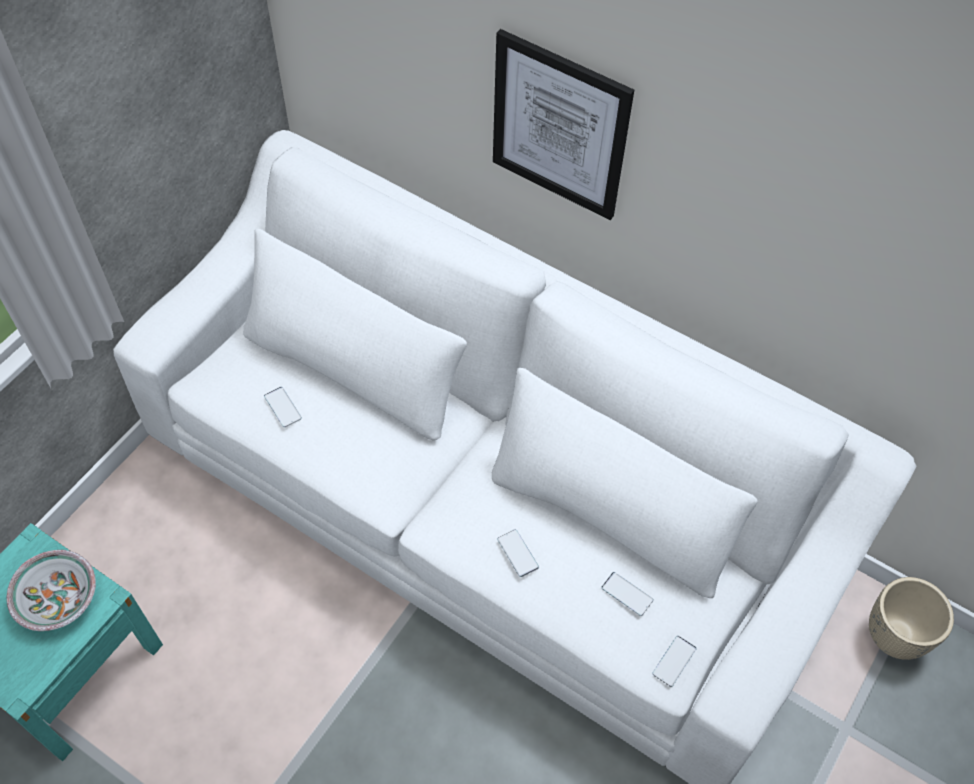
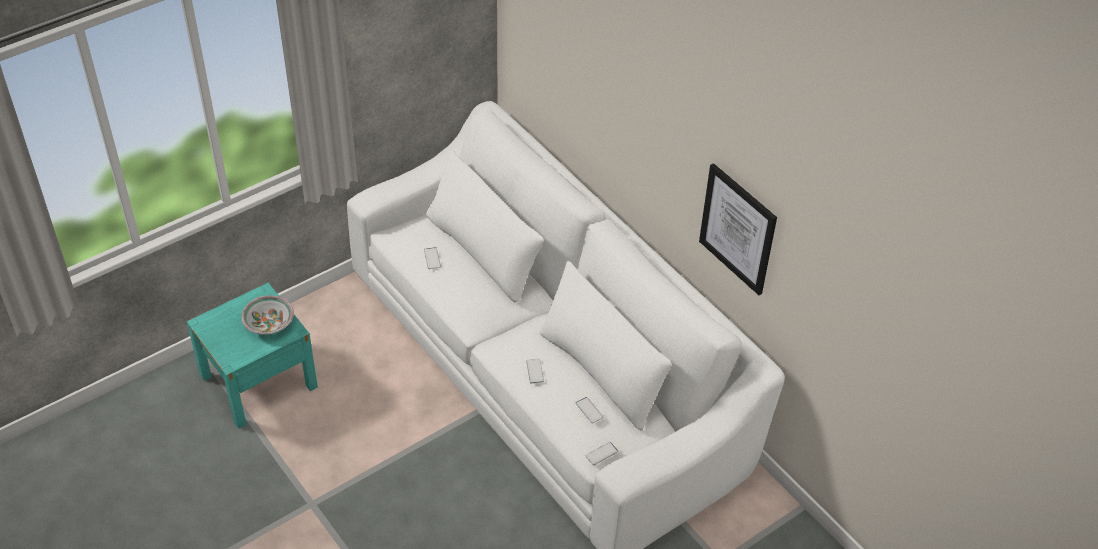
camera: 20 degrees right, 10 degrees down
(559, 126) = (625, 126): picture -> picture (738, 229)
(895, 635) = (781, 523): beige planter -> none

